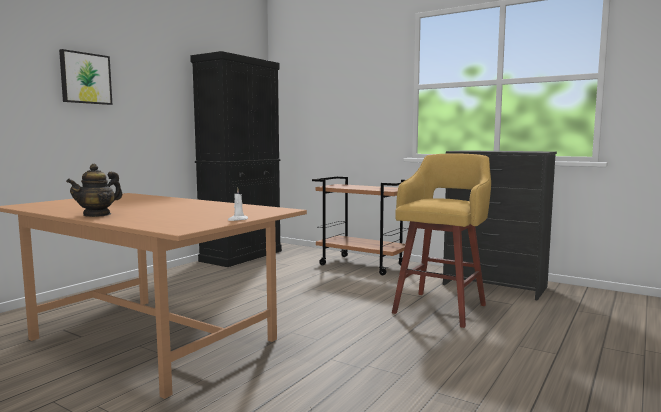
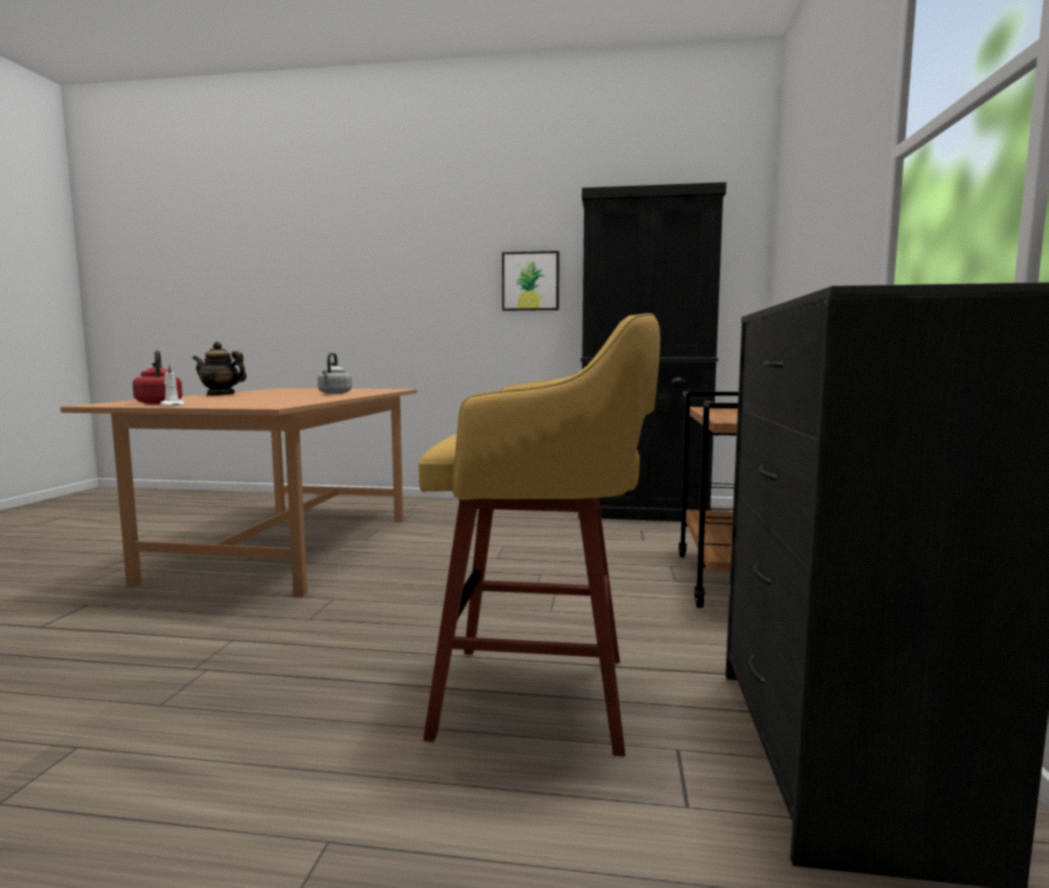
camera: 65 degrees right, 0 degrees up
(85, 78) = (433, 259): picture -> picture (530, 281)
(158, 202) = (334, 393): none -> grey kettle
(199, 221) = (159, 403): none -> red kettle

